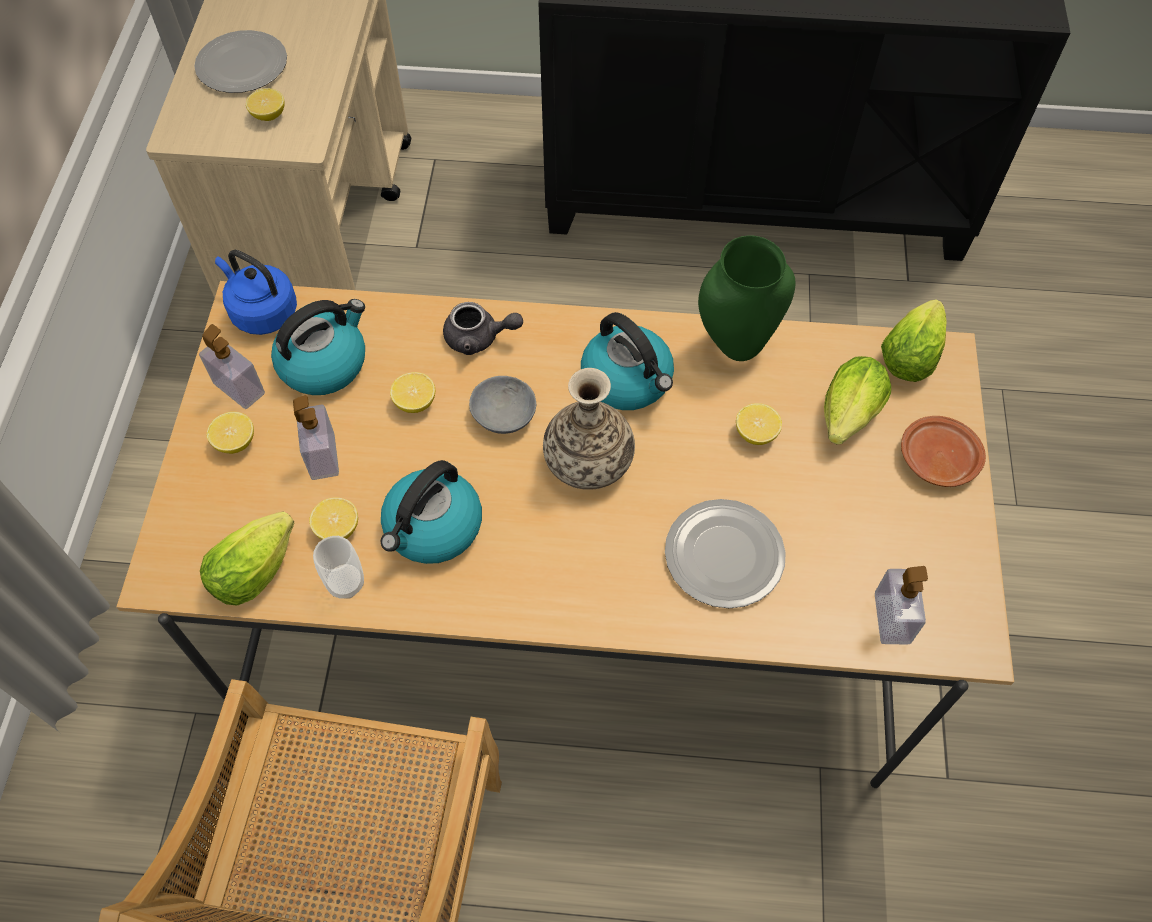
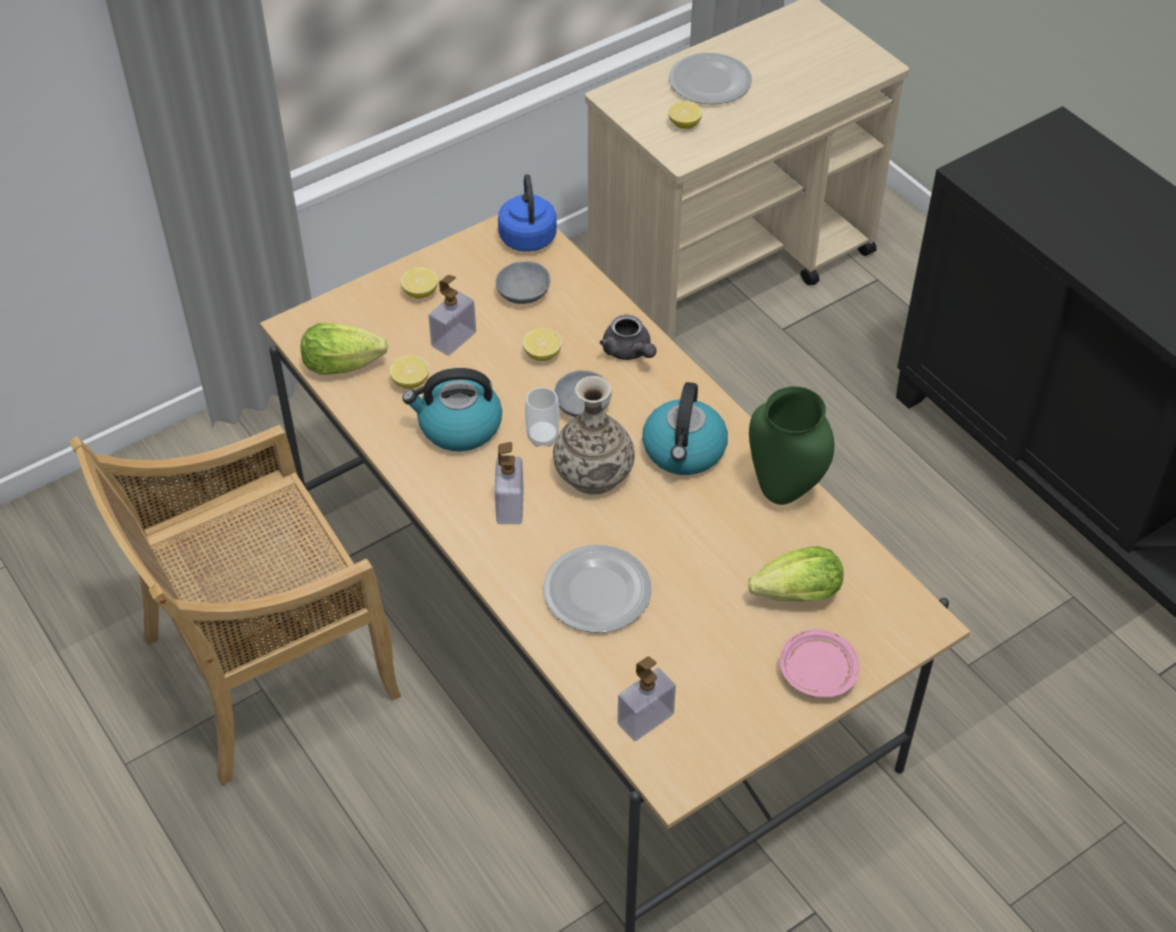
camera: 50 degrees right, 10 degrees down
(239, 388) = (459, 267): soap dispenser -> soap dispenser (510, 506)
(324, 363) = (522, 291): kettle -> grey bowl
(346, 583) = (377, 412): cup -> cup (542, 437)
(756, 433) = (719, 549): lemon -> none
(911, 353) = (901, 601): lettuce -> none
(936, 459) = (817, 671): brown plate -> pink plate

